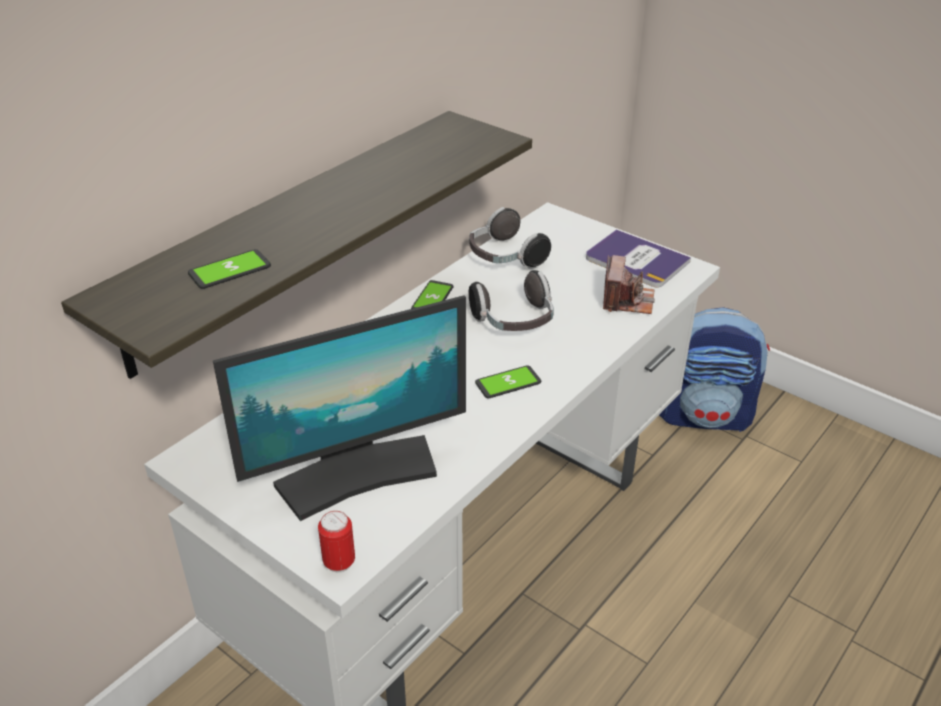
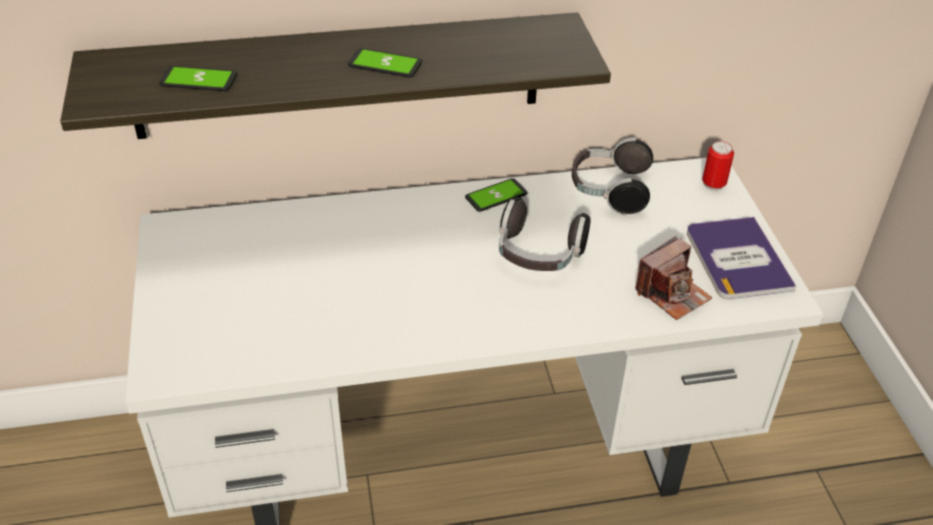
camera: 40 degrees right, 5 degrees up
(339, 562) = (162, 369): can -> can (713, 184)
(357, 474) = (255, 311): monitor -> none
(508, 383) = (460, 307): phone -> phone (385, 64)
(705, 416) = (831, 480): backpack -> none

